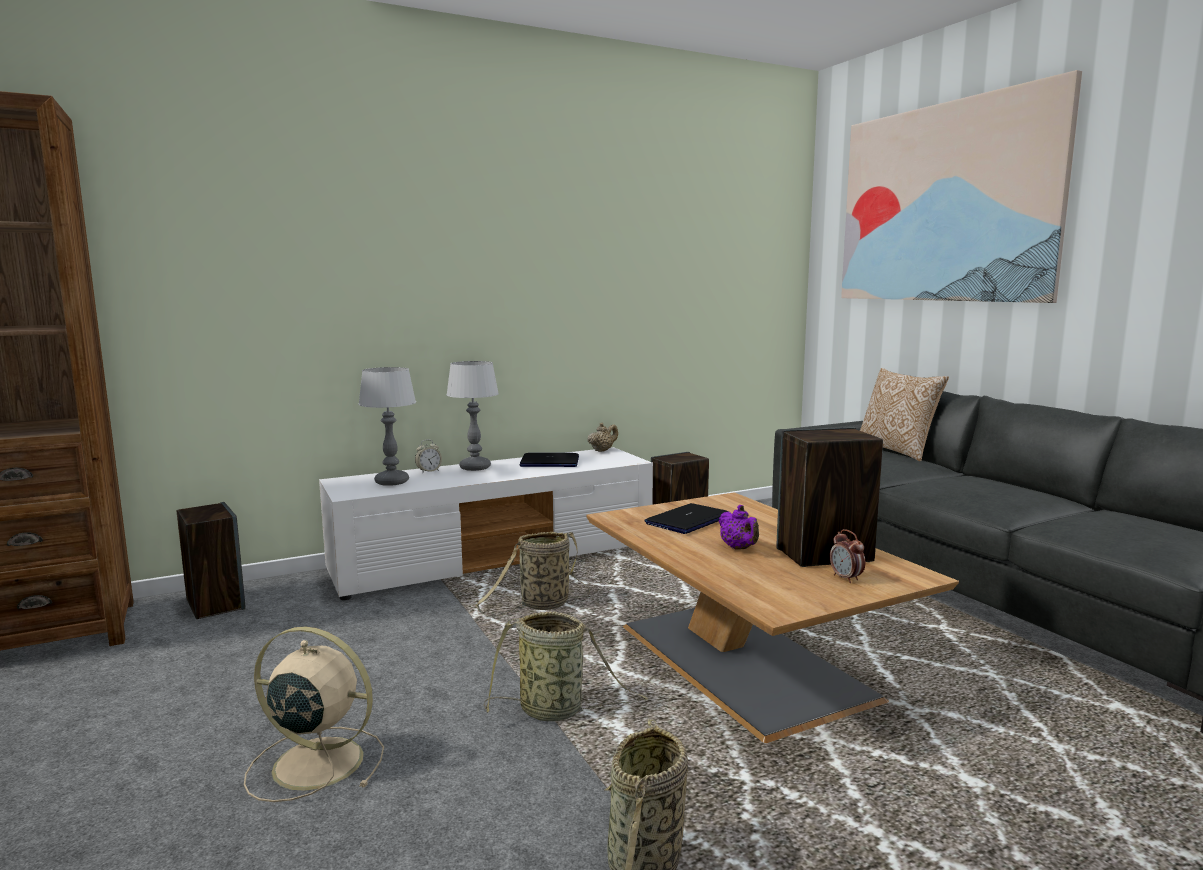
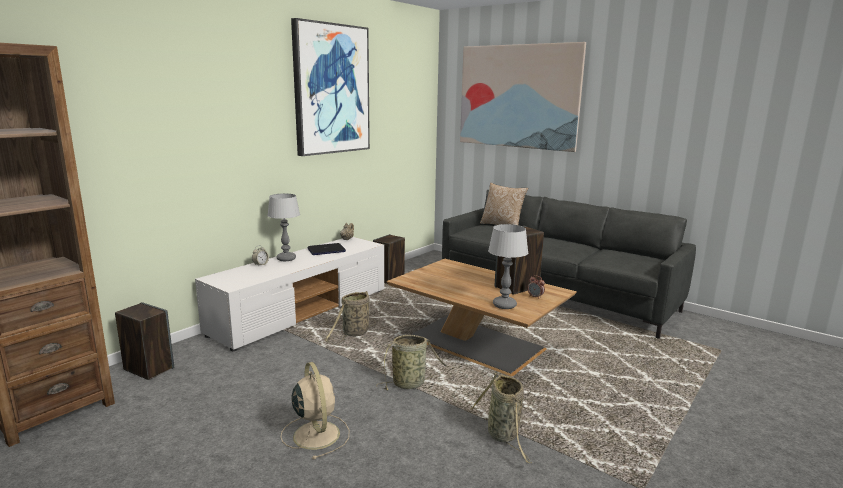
camera: 25 degrees left, 5 degrees up
(314, 762) = (316, 434): beige fan -> beige fan turned 75 degrees clockwise
(391, 482) = (247, 275): table lamp -> table lamp (504, 305)
(585, 200) = (331, 89): none -> picture
(688, 520) = (440, 277): laptop -> none
(739, 548) = (478, 289): purple teapot -> none

